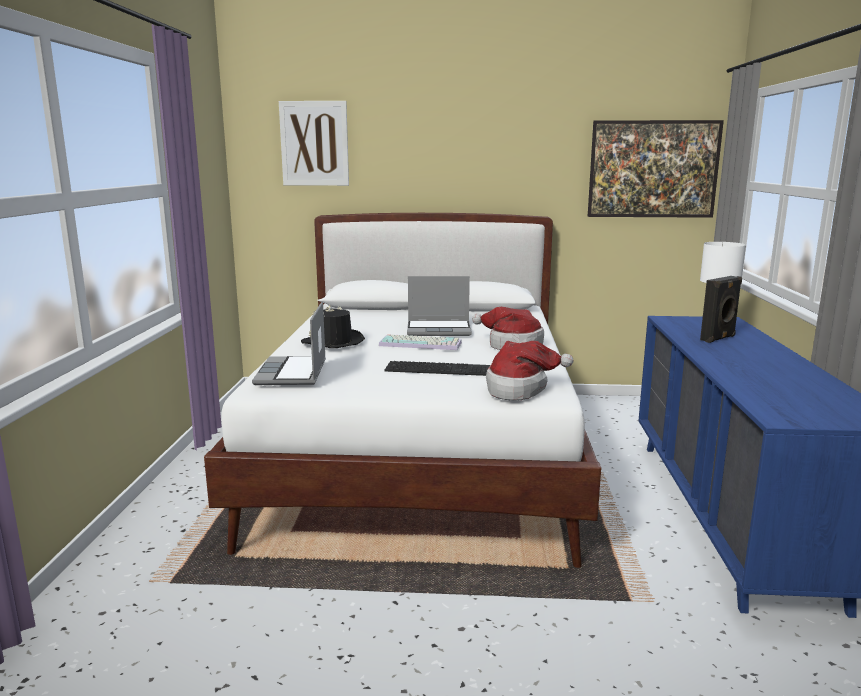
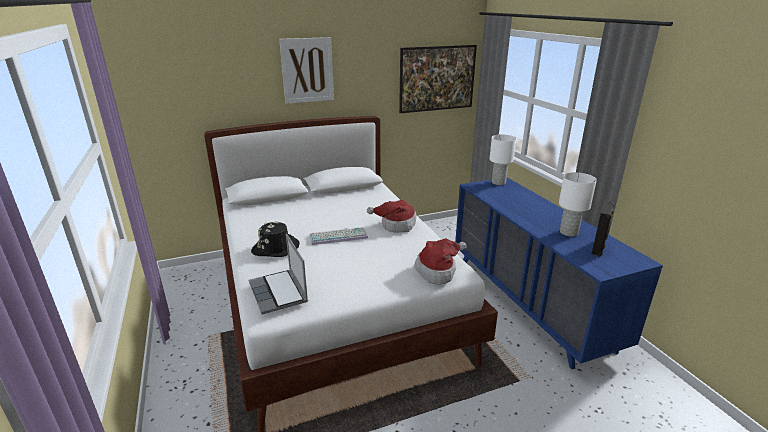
camera: 25 degrees left, 10 degrees up
(314, 143) = (194, 74): picture -> picture (307, 70)
(439, 330) = (338, 217): laptop -> none
(439, 368) = (372, 260): keyboard -> none
(718, 338) = (514, 201): black speaker -> black speaker (598, 248)
(775, 376) = (568, 232): none -> white table lamp

